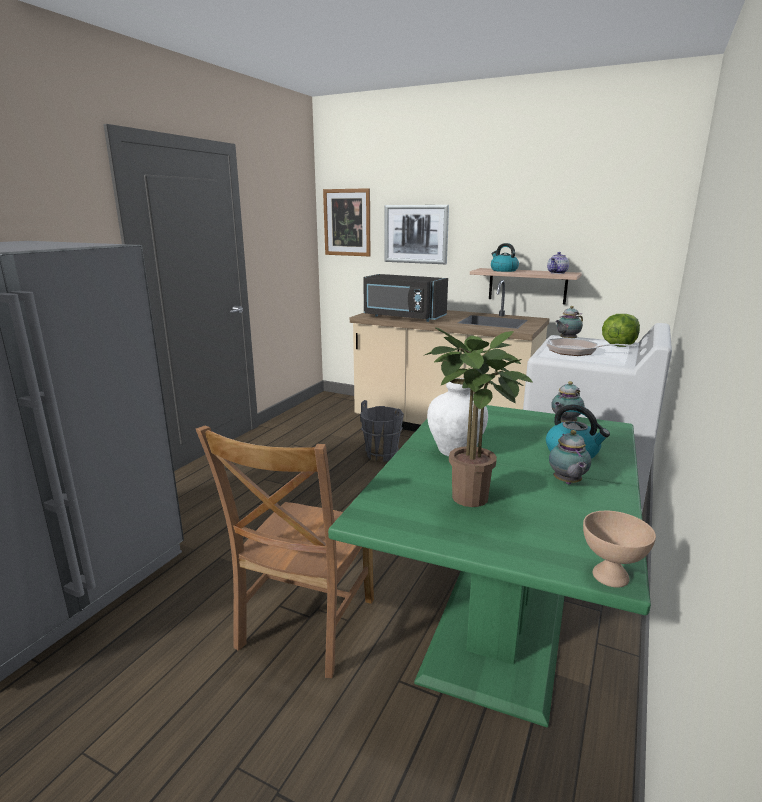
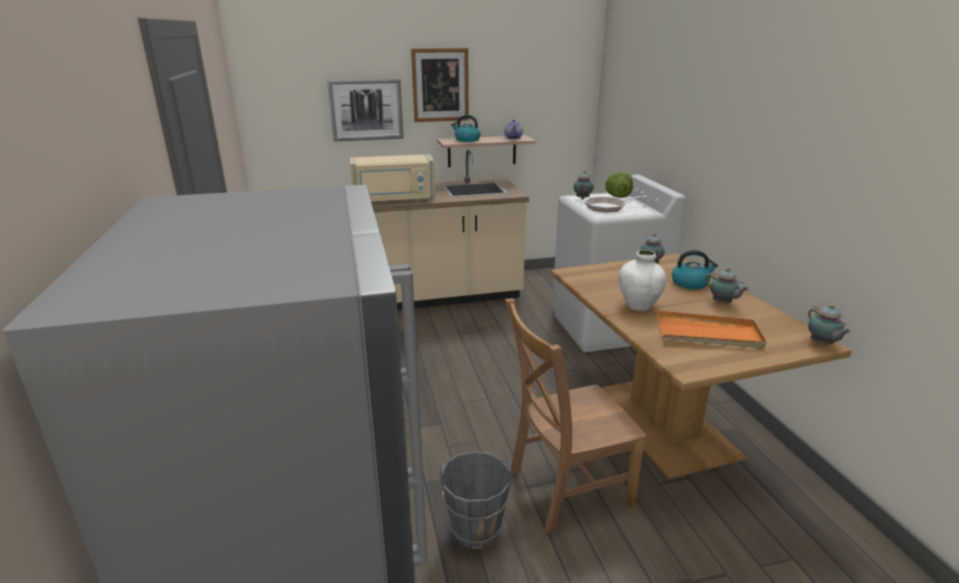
camera: 40 degrees left, 5 degrees up
(304, 627) = (565, 489): brown chair -> brown chair turned 90 degrees clockwise
(347, 222) = (279, 101): picture -> picture (440, 85)
(382, 455) = (422, 338): grey bucket -> grey bucket (476, 529)
(403, 317) = (394, 199): black microwave -> beige microwave
(471, 501) = (708, 334): potted plant -> orange tray
(496, 627) = (661, 423): green dining table -> brown dining table
(609, 575) = (822, 344): beige bowl -> teapot

